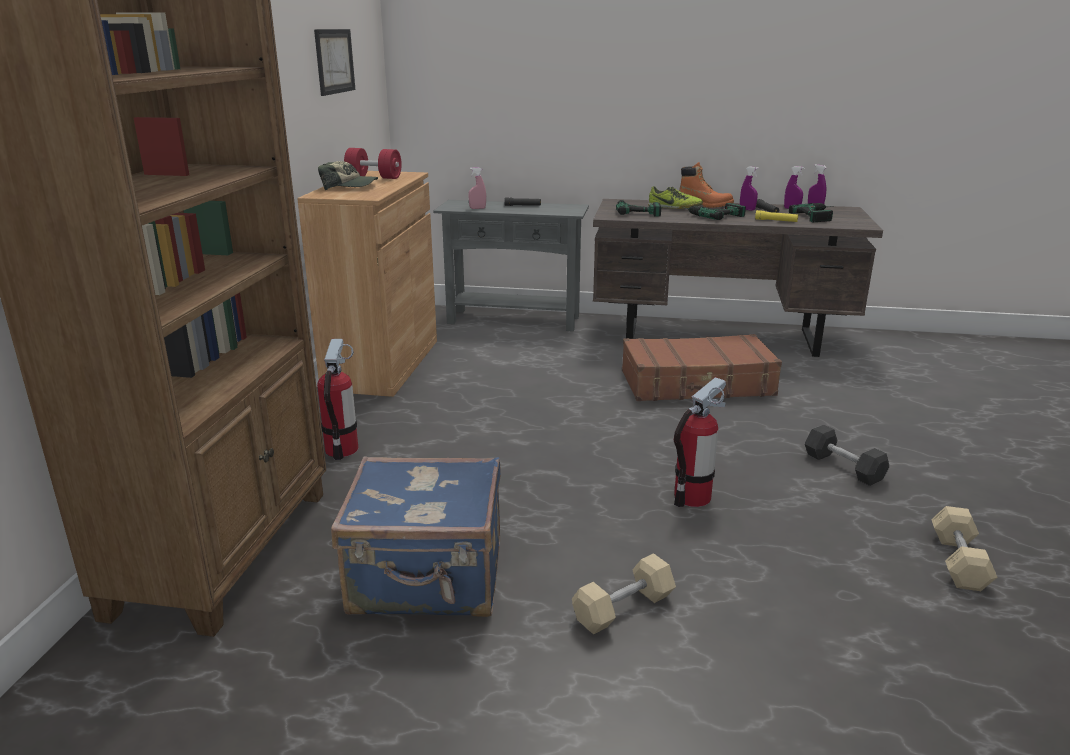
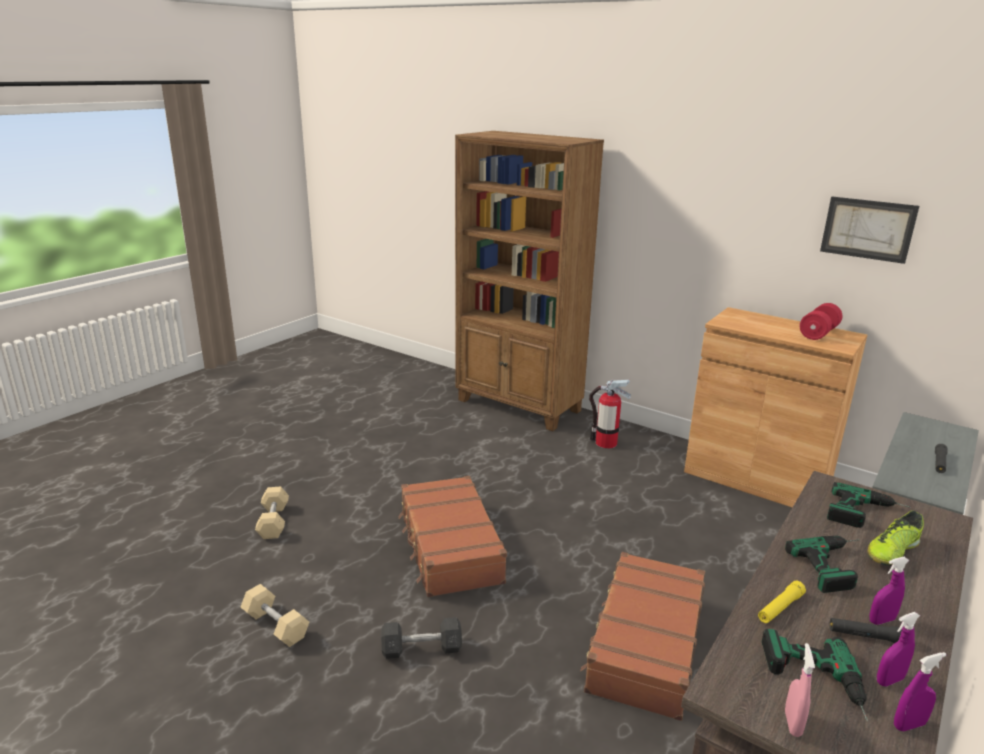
camera: 115 degrees right, 0 degrees up
(349, 187) = (770, 322): cap -> none
(428, 579) = (451, 444): blue suitcase -> none
(477, 208) = (916, 434): pink spray bottle -> pink spray bottle (792, 723)
(623, 608) = (378, 485): beige dumbbell -> beige dumbbell (273, 521)
(692, 497) = (449, 547): fire extinguisher -> brown suitcase
(704, 205) = (918, 589): orange boot -> none

